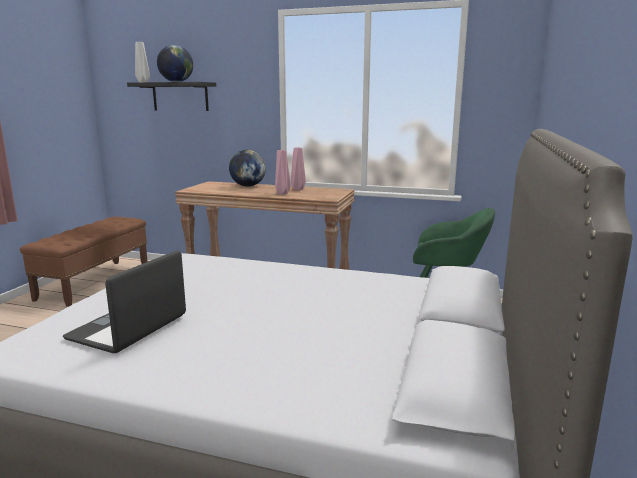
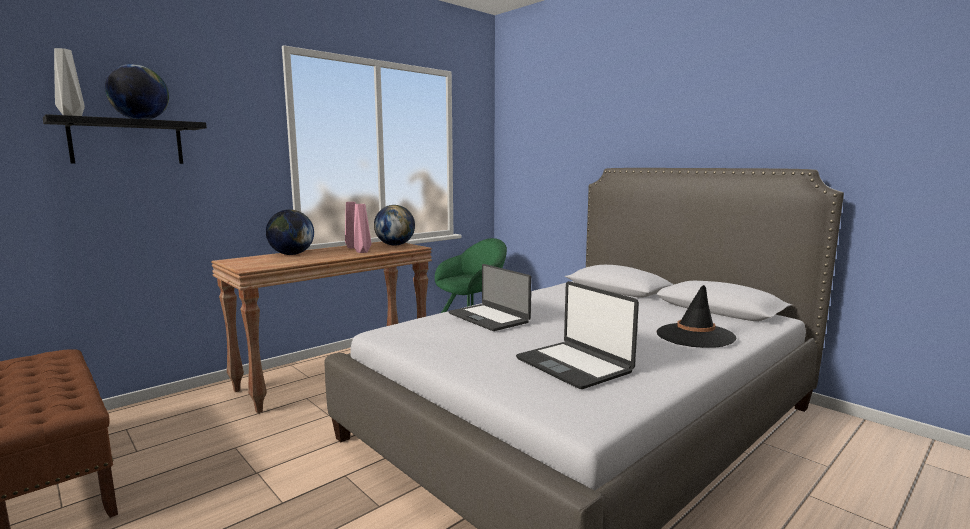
camera: 60 degrees left, 5 degrees down
(240, 274) = (489, 317): none -> laptop
(278, 376) = (695, 336): none -> black hat
(329, 193) = (395, 245): none -> globe

